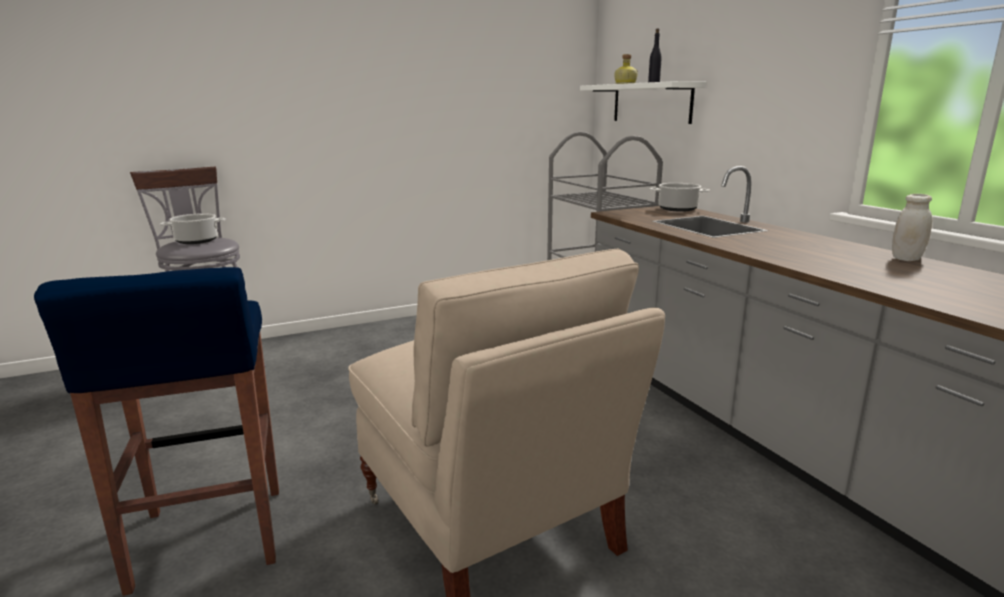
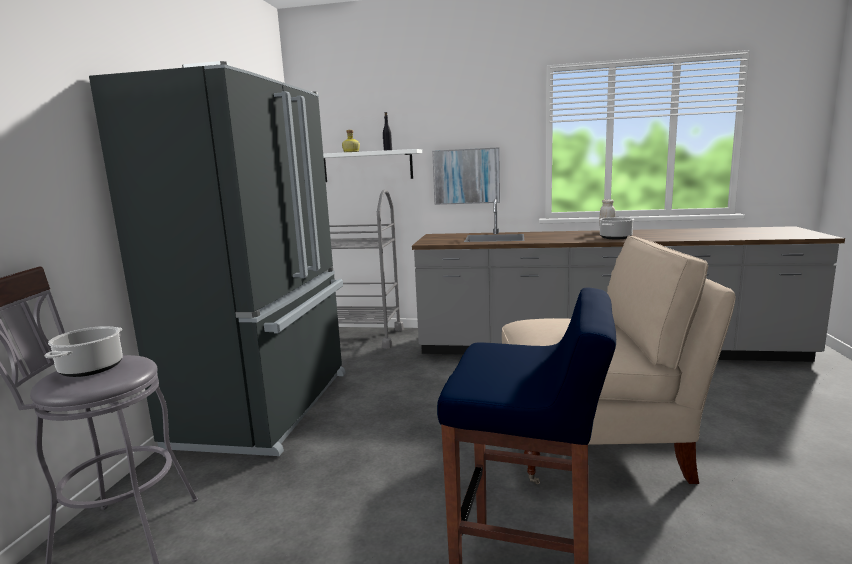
camera: 55 degrees left, 5 degrees down
(410, 336) = (268, 407): none -> black fridge
(677, 209) = (441, 235): cooking pot -> cooking pot (615, 238)
(750, 126) = (466, 176): none -> picture

